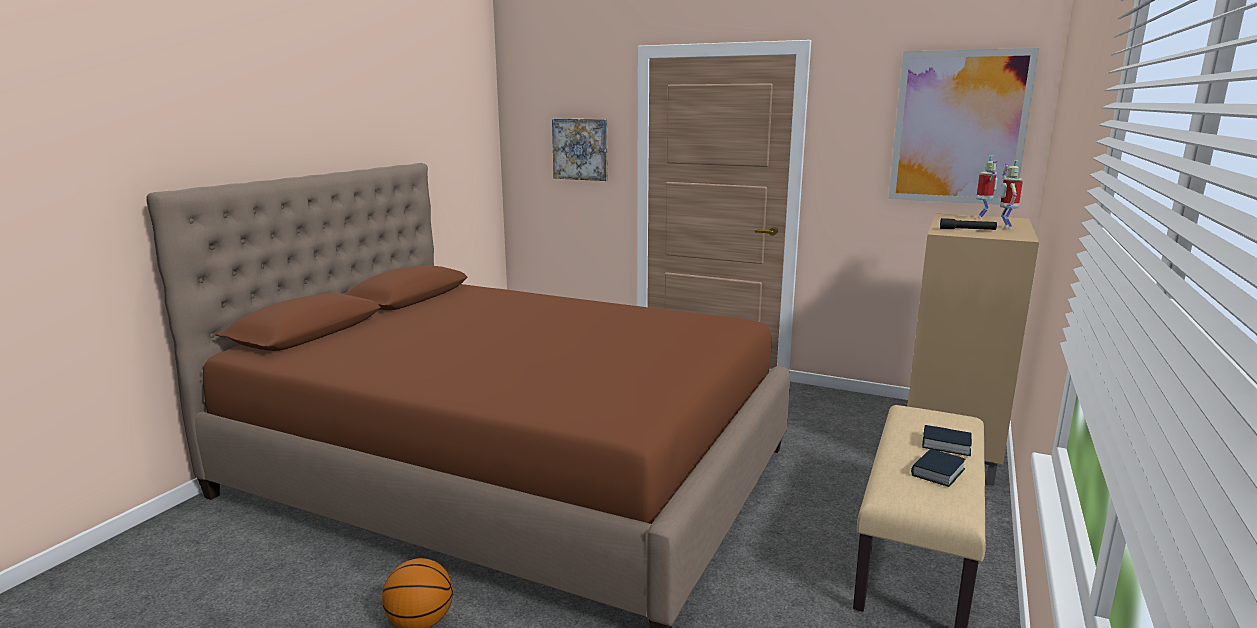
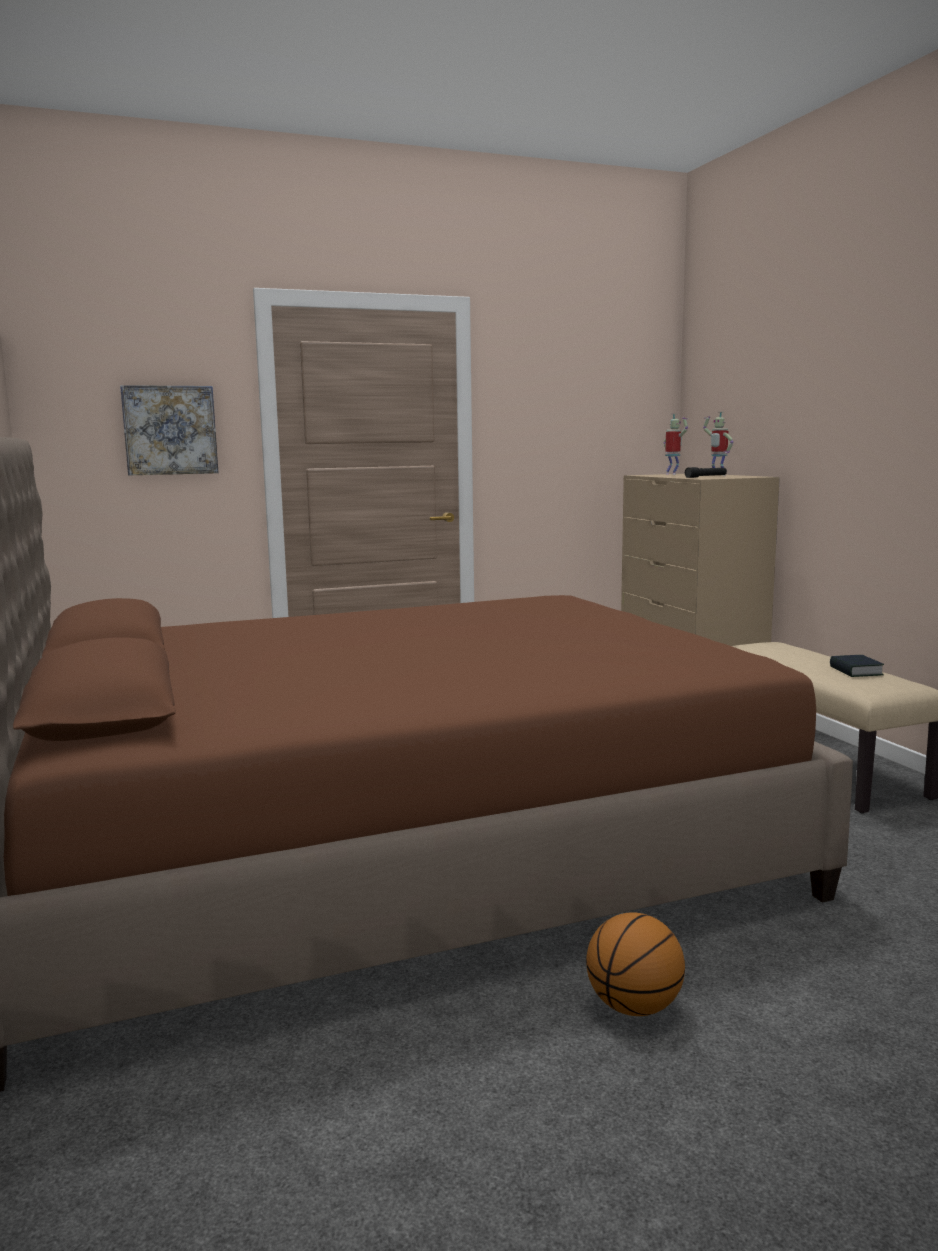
camera: 45 degrees left, 5 degrees down
(946, 445) = (815, 657): book -> none
(959, 128) = (613, 393): picture -> none

